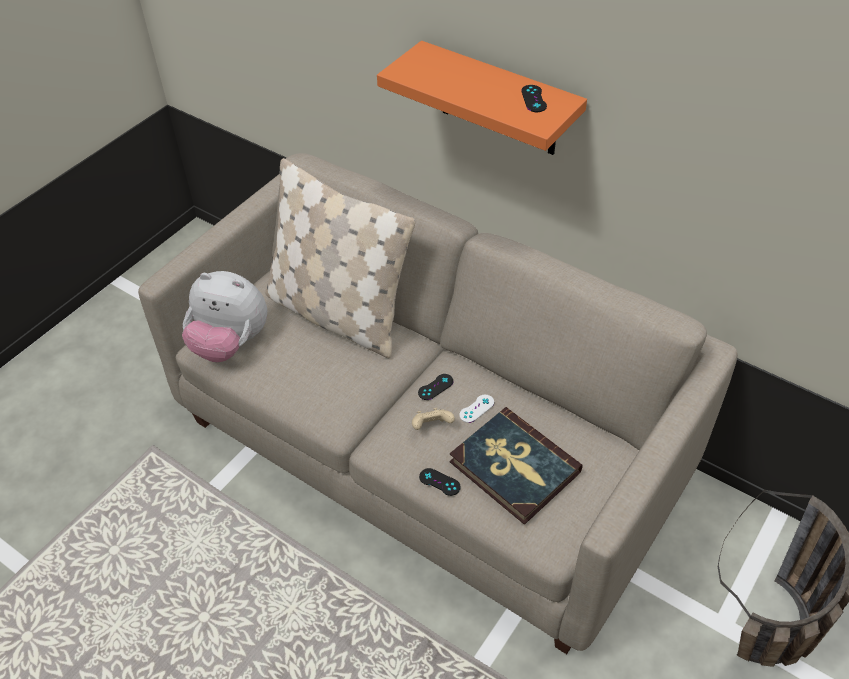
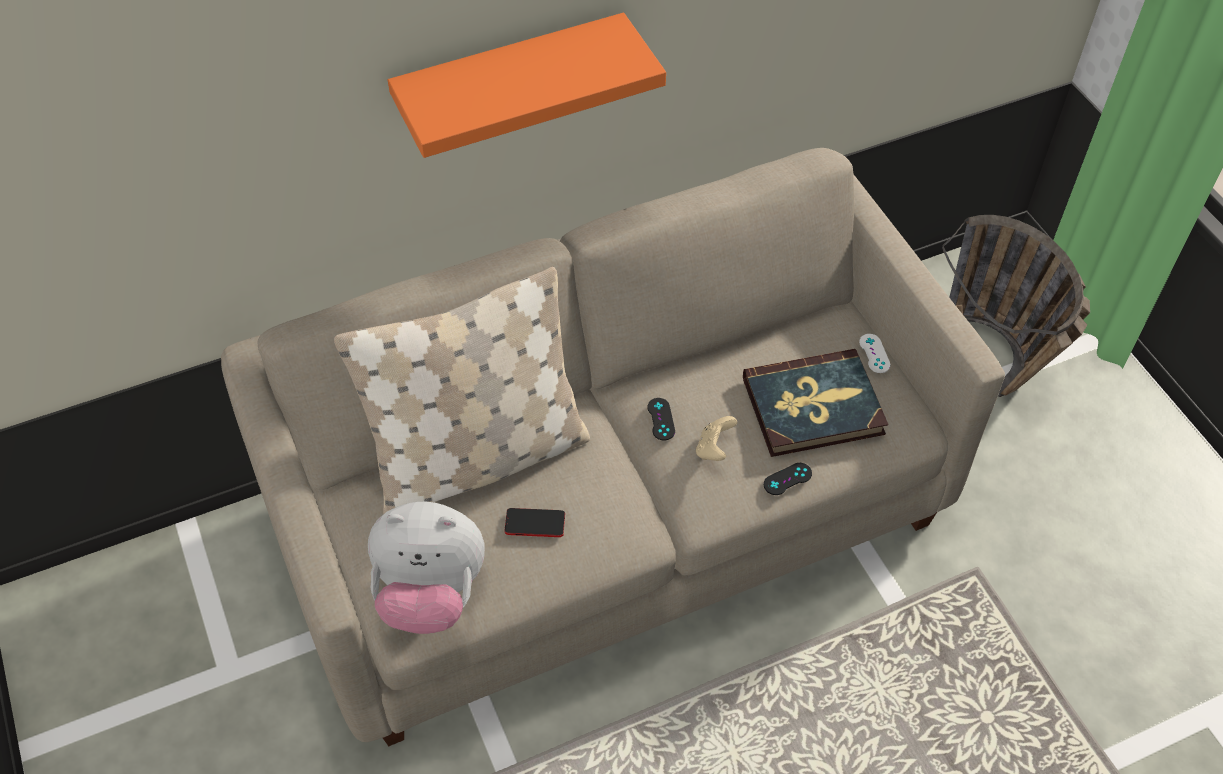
camera: 60 degrees left, 5 degrees up
(230, 343) = (430, 594): plush toy -> plush toy turned 45 degrees clockwise
(304, 361) = (535, 523): none -> phone
(476, 408) = (717, 398): white game controller -> white game controller (874, 353)
(534, 99) = (590, 47): black game controller -> none

